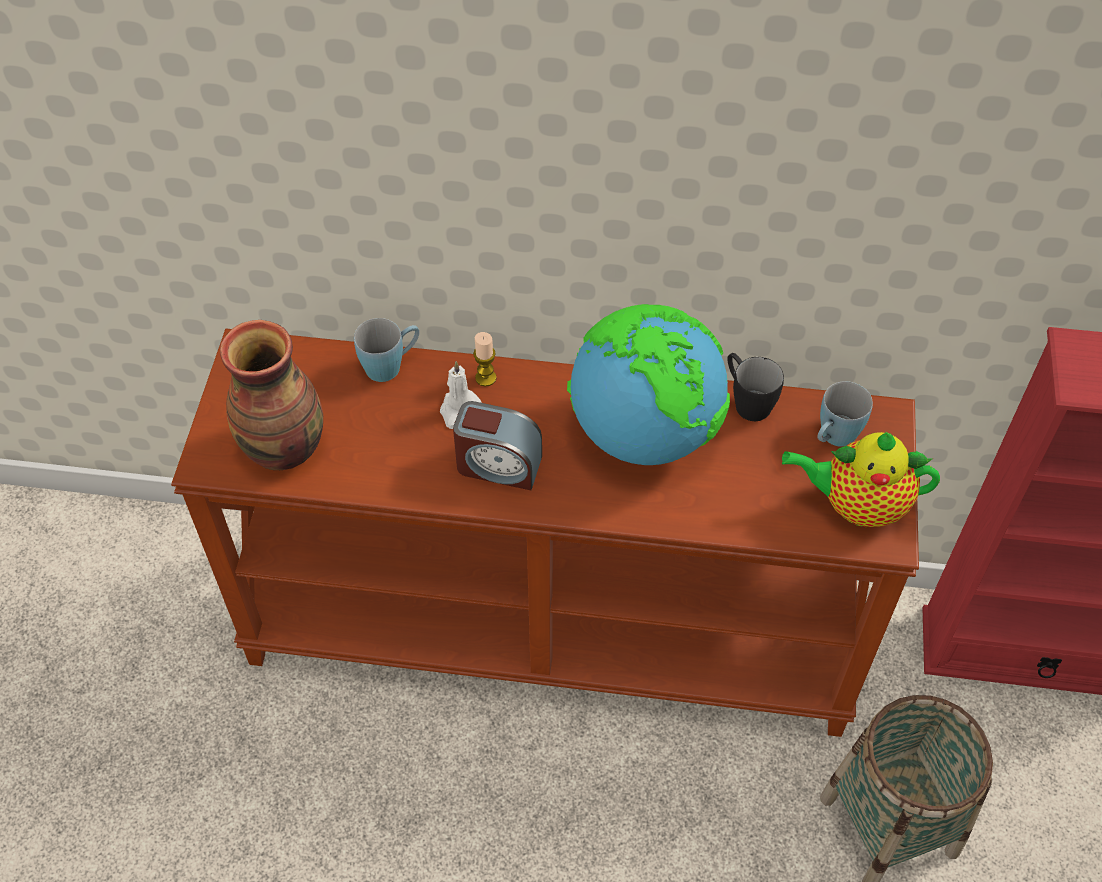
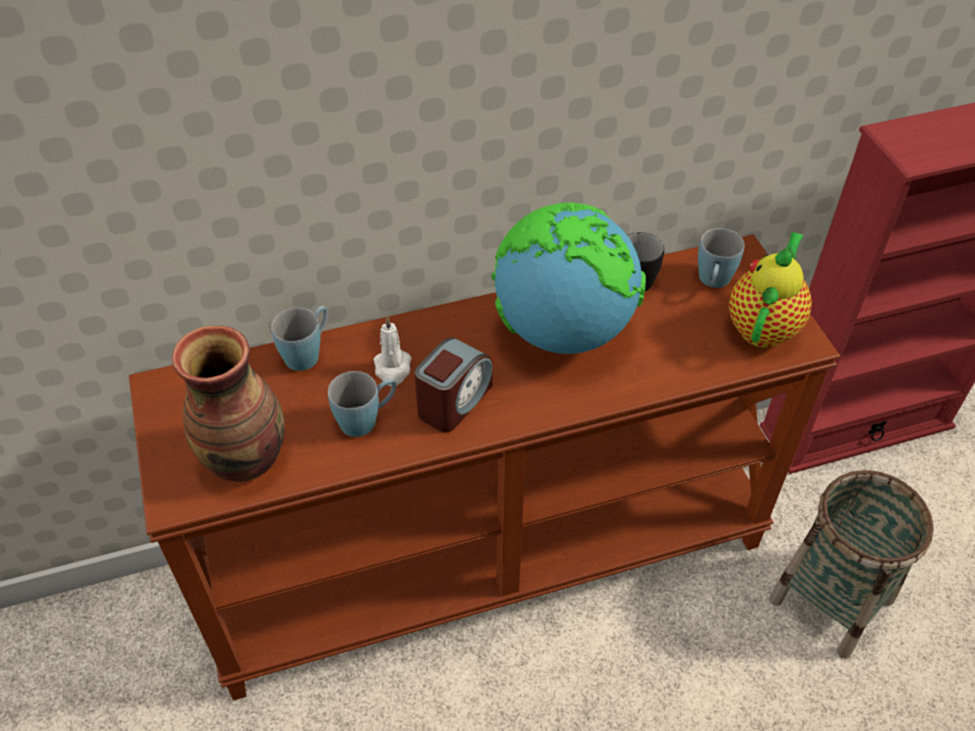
camera: 25 degrees left, 5 degrees down
(409, 451) = (366, 419): none -> blue mug
(485, 378) = (400, 334): candle -> none
(498, 465) = (454, 401): alarm clock -> alarm clock turned 45 degrees counterclockwise
(856, 505) = (764, 325): teapot -> teapot turned 135 degrees clockwise

